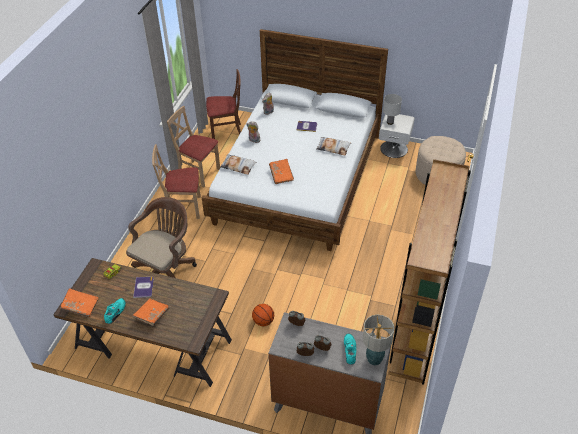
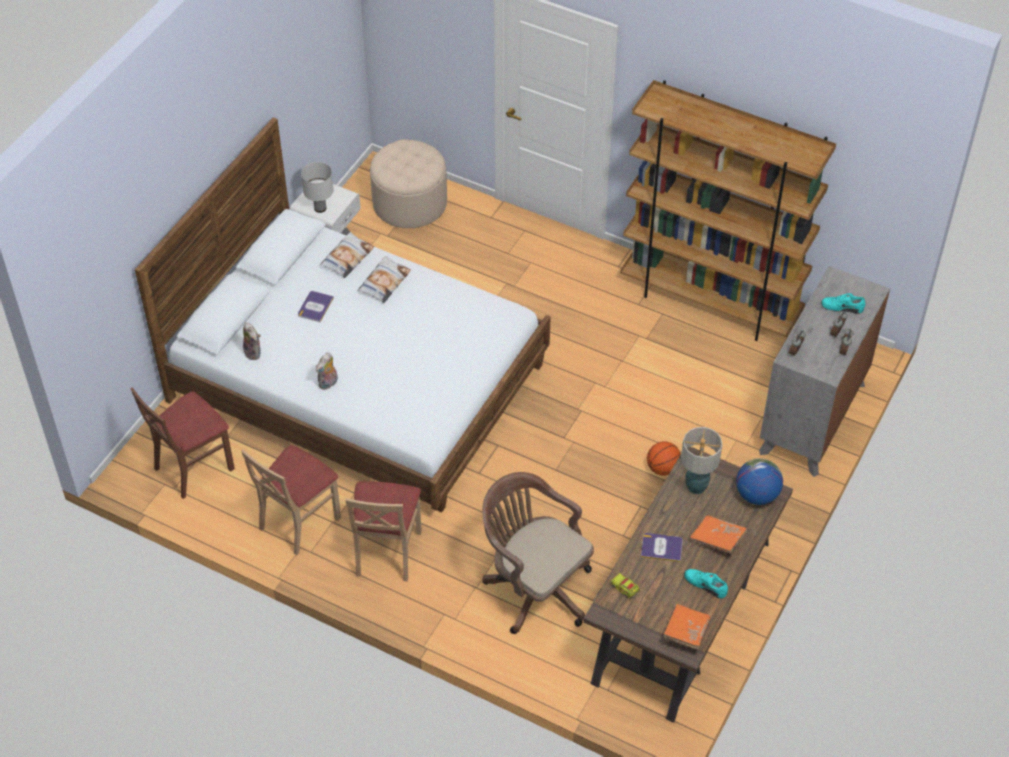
camera: 80 degrees left, 5 degrees up
(190, 333) = (756, 495): none -> globe
(226, 132) = (193, 467): brown chair -> brown chair turned 135 degrees counterclockwise
(238, 166) = (393, 412): pillow -> pillow (347, 258)
(281, 175) = (432, 359): orange book -> none
(374, 359) = (858, 287): table lamp -> table lamp (696, 487)

